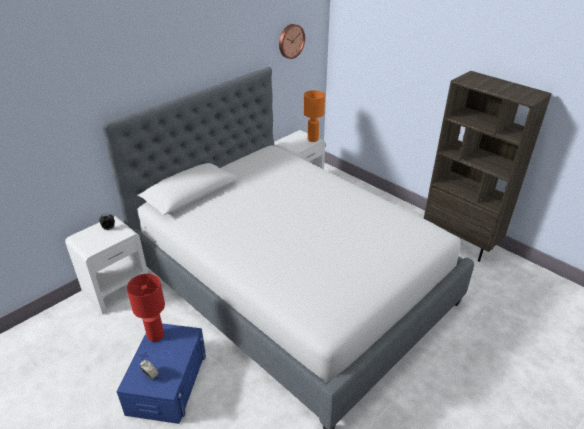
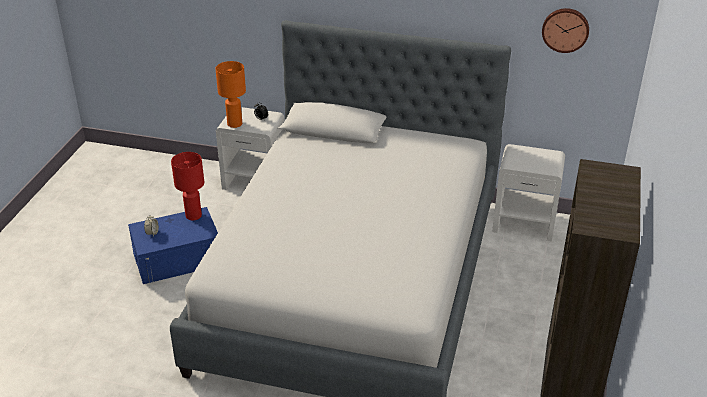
camera: 60 degrees right, 0 degrees up
(312, 139) = (550, 168): orange table lamp -> orange table lamp (235, 124)

